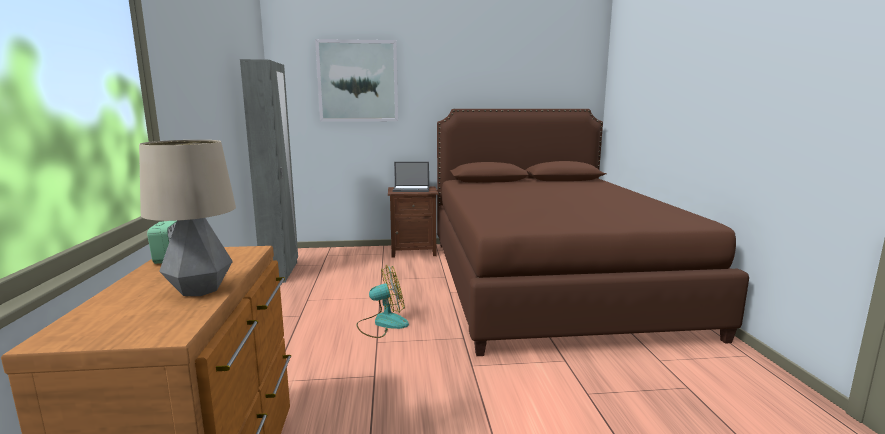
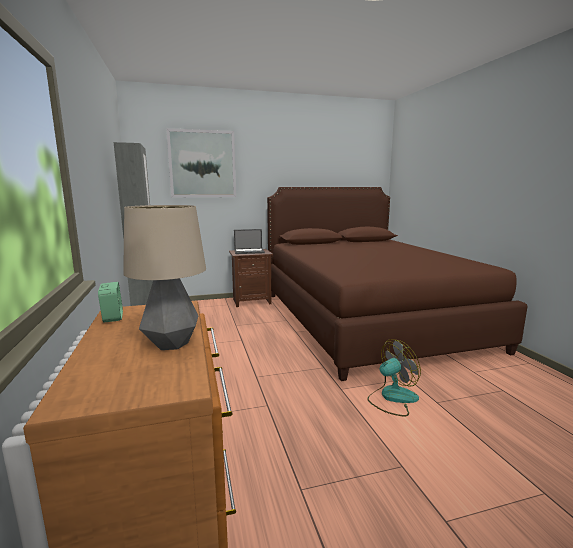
camera: 10 degrees left, 0 degrees up
(382, 323) = (254, 361): fan -> fan (392, 398)

